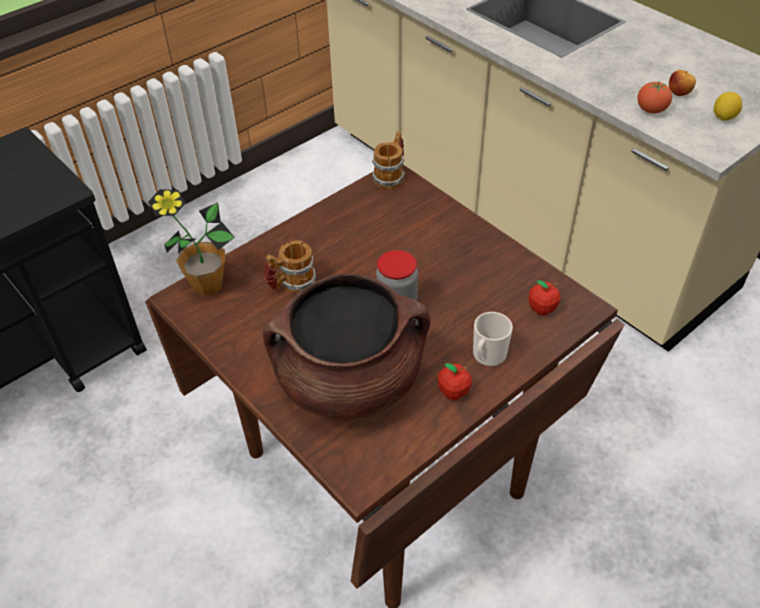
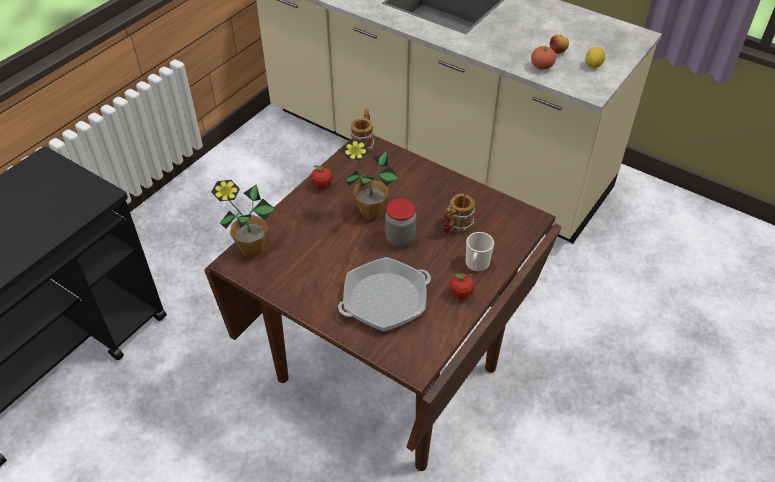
camera: 15 degrees left, 0 degrees up
(291, 284) = (316, 237): mug -> mug (456, 227)
(350, 381) = (385, 300): brown cooking pot -> frying pan
(371, 263) = (371, 212): none -> potted plant
(542, 309) = (504, 225): apple -> apple (322, 185)

